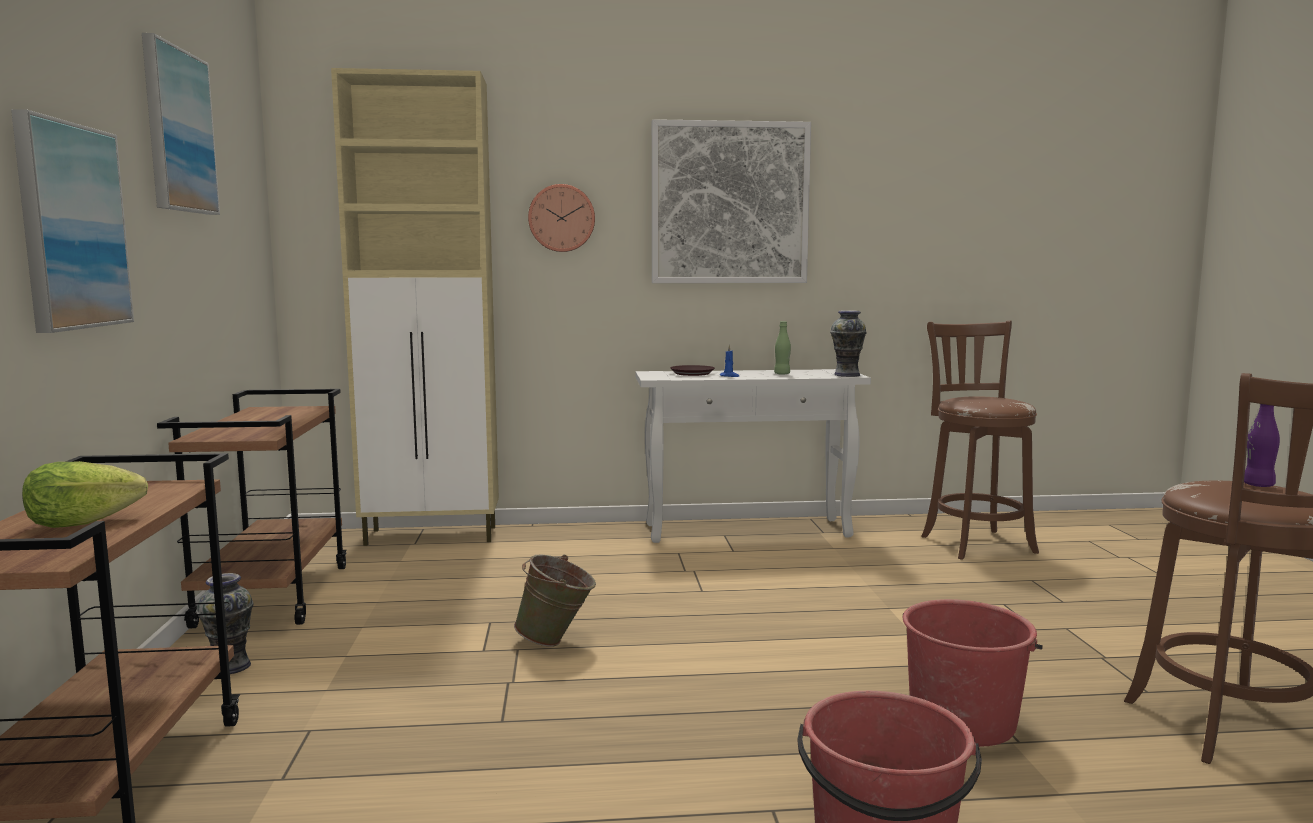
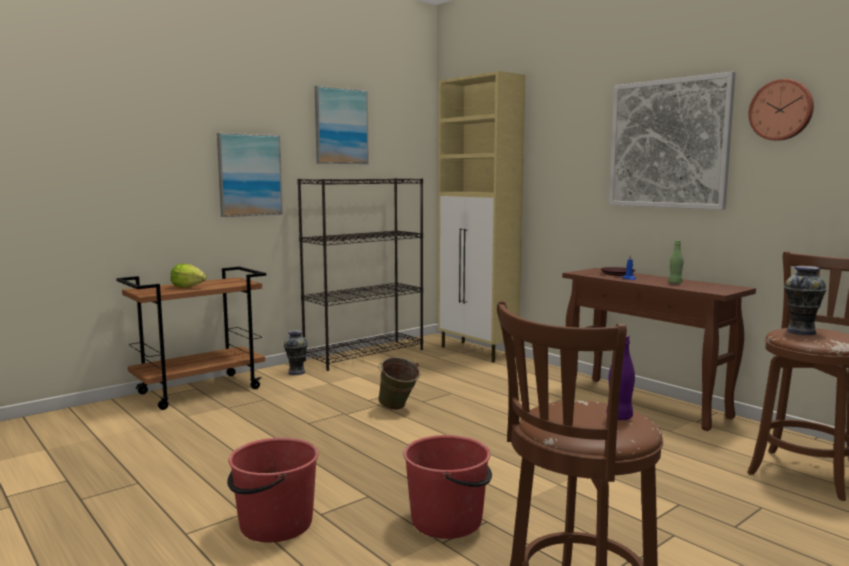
camera: 55 degrees right, 0 degrees up
(273, 595) = (365, 354): brown cart -> black bookcase
(561, 218) = (561, 159): wall clock -> wall clock (781, 110)
(748, 530) = (646, 403): white console table -> brown console table
(847, 375) = (718, 291): vase -> vase (801, 332)

